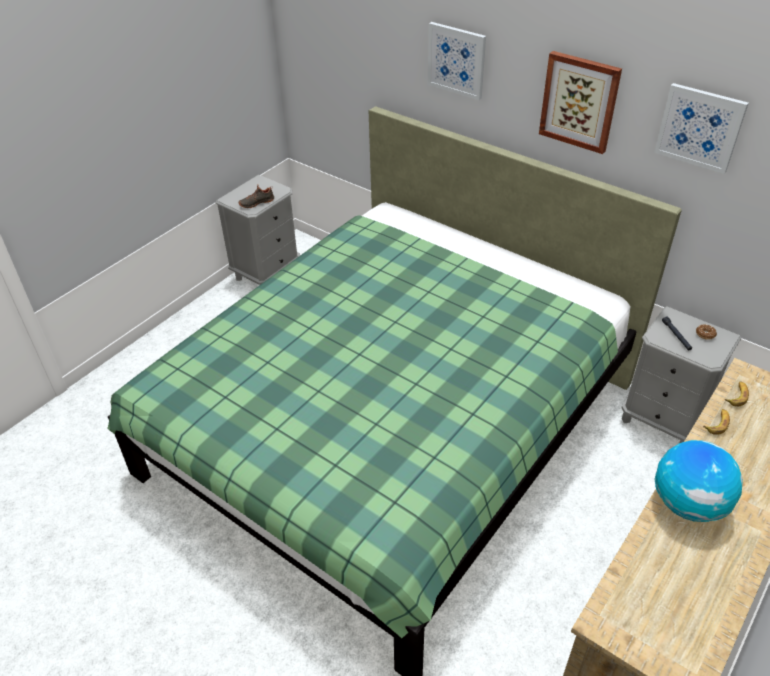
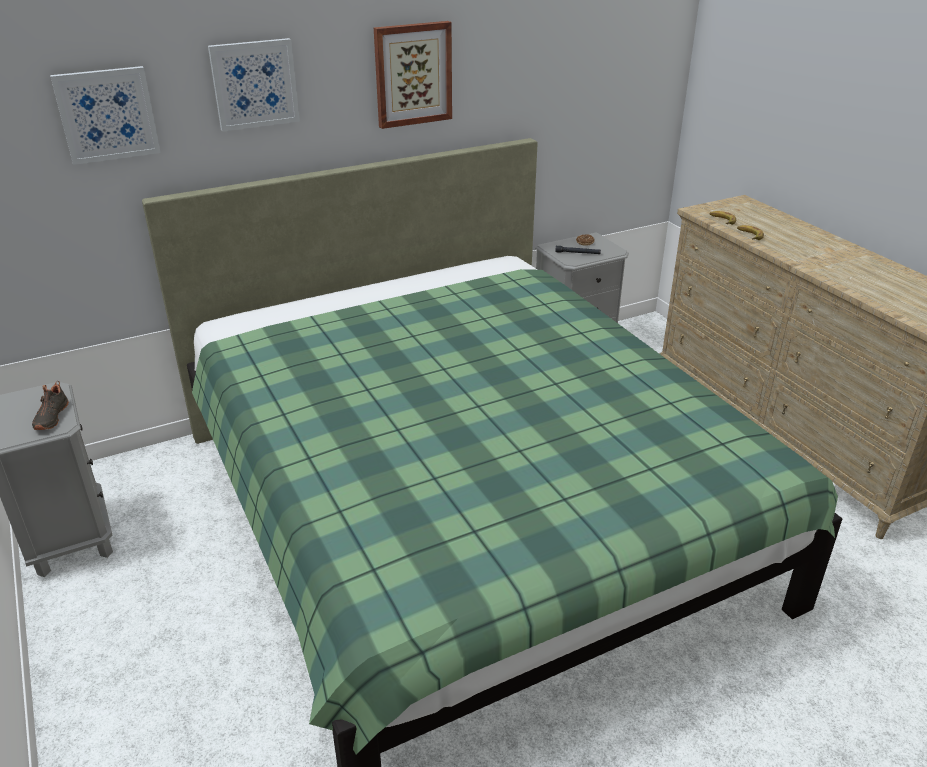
camera: 65 degrees left, 10 degrees down
(688, 504) = (832, 270): globe -> none
(700, 127) = (526, 52): picture -> picture (107, 114)

